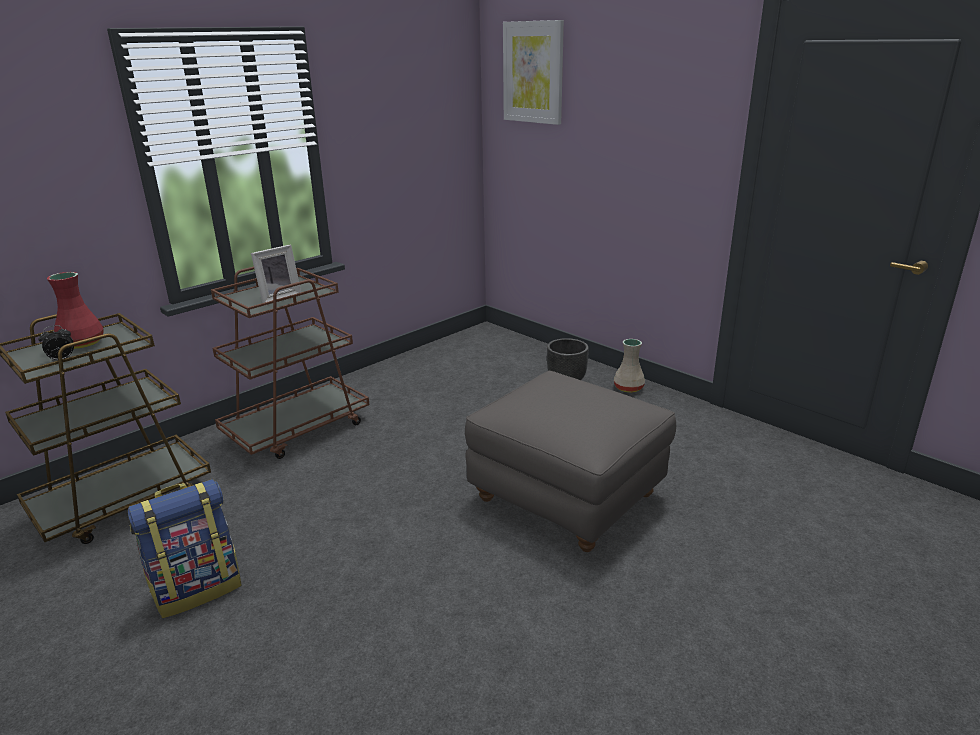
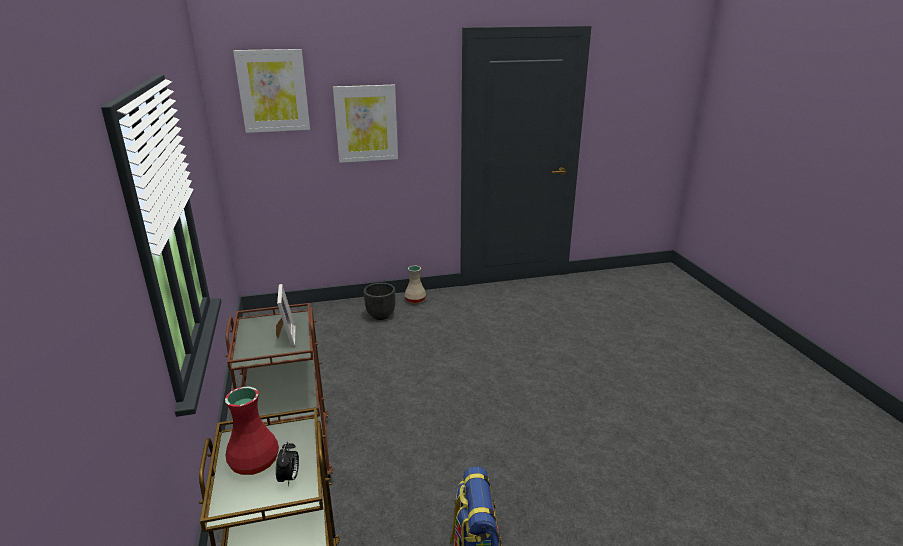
camera: 60 degrees left, 0 degrees up
(567, 498) = (507, 365): grey ottoman -> none
(619, 126) = (366, 123): none -> picture

